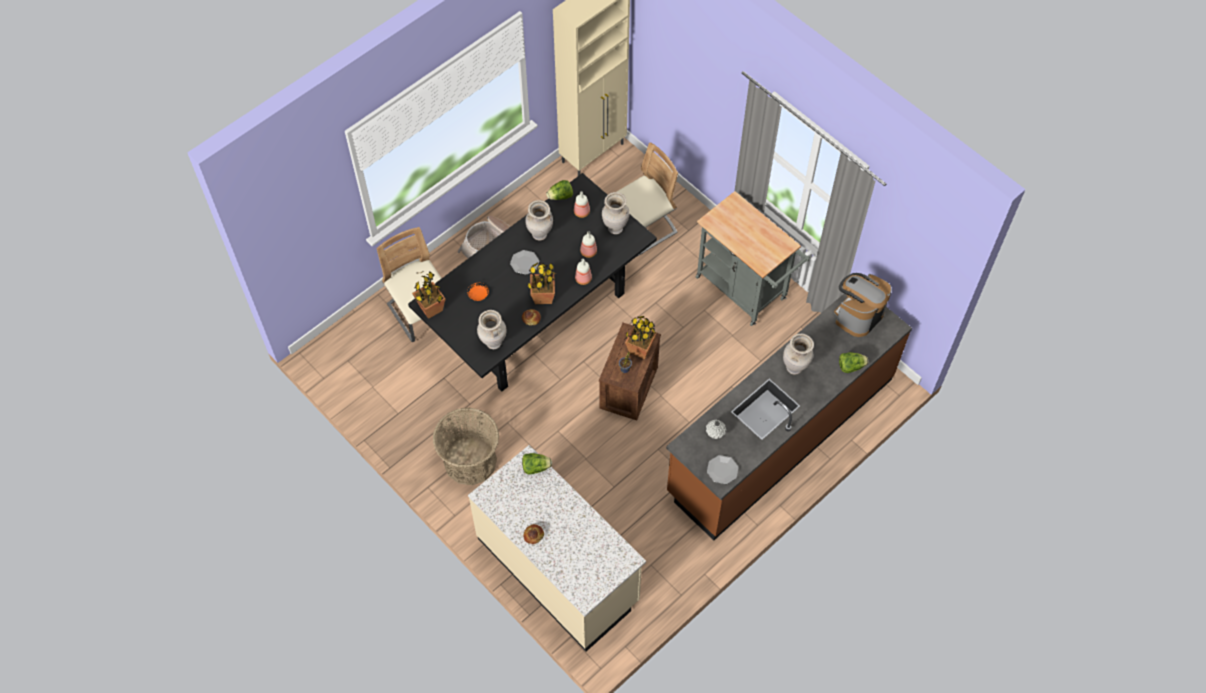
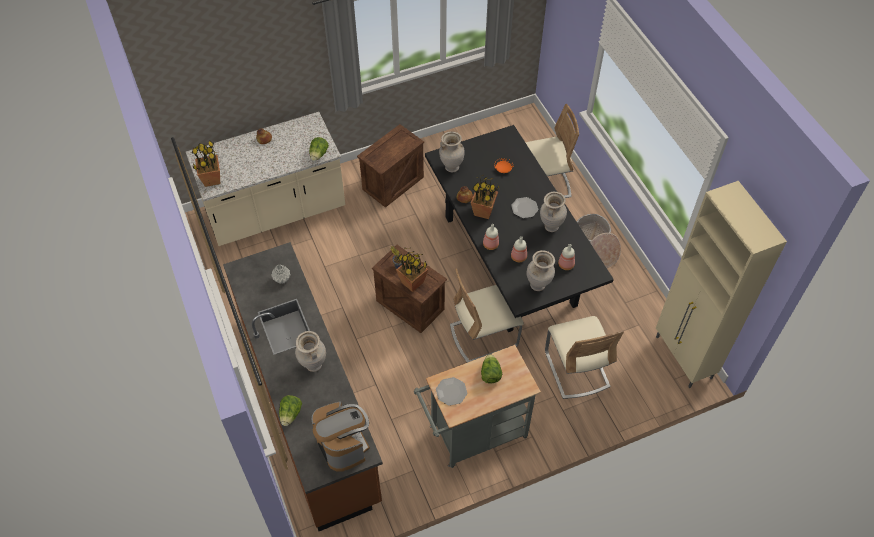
camera: 110 degrees right, 5 degrees down
(431, 309) = (502, 137): potted plant -> potted plant (211, 179)
(470, 461) = (393, 182): basket -> crate
(560, 196) = (590, 254): lettuce -> lettuce (490, 374)
(637, 312) = (483, 336): none -> beige chair
(722, 470) = (246, 273): plate -> plate (451, 392)

